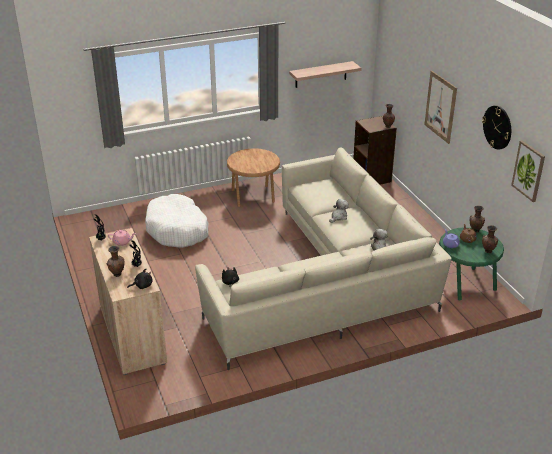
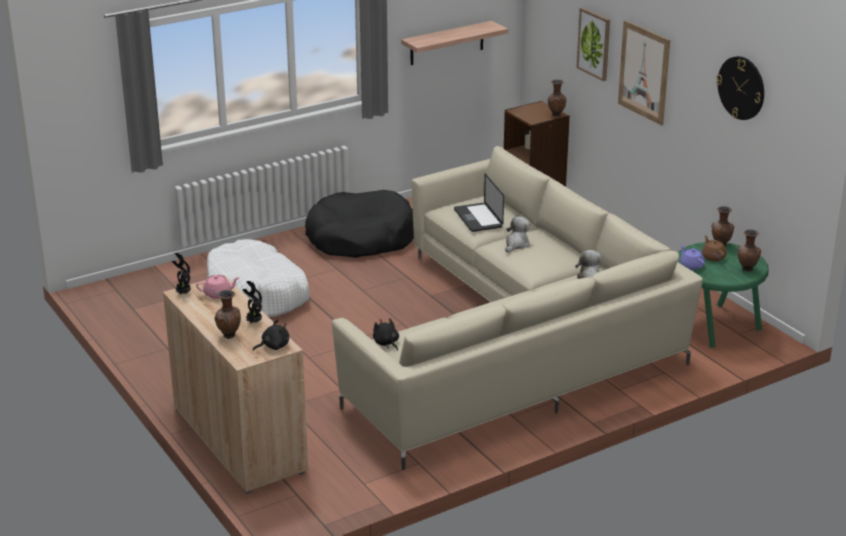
camera: 10 degrees left, 5 degrees down
(254, 196) = (361, 238): brown side table -> black dog bed
(319, 195) = (478, 218): none -> laptop
(528, 171) = (796, 143): picture -> picture (594, 44)

